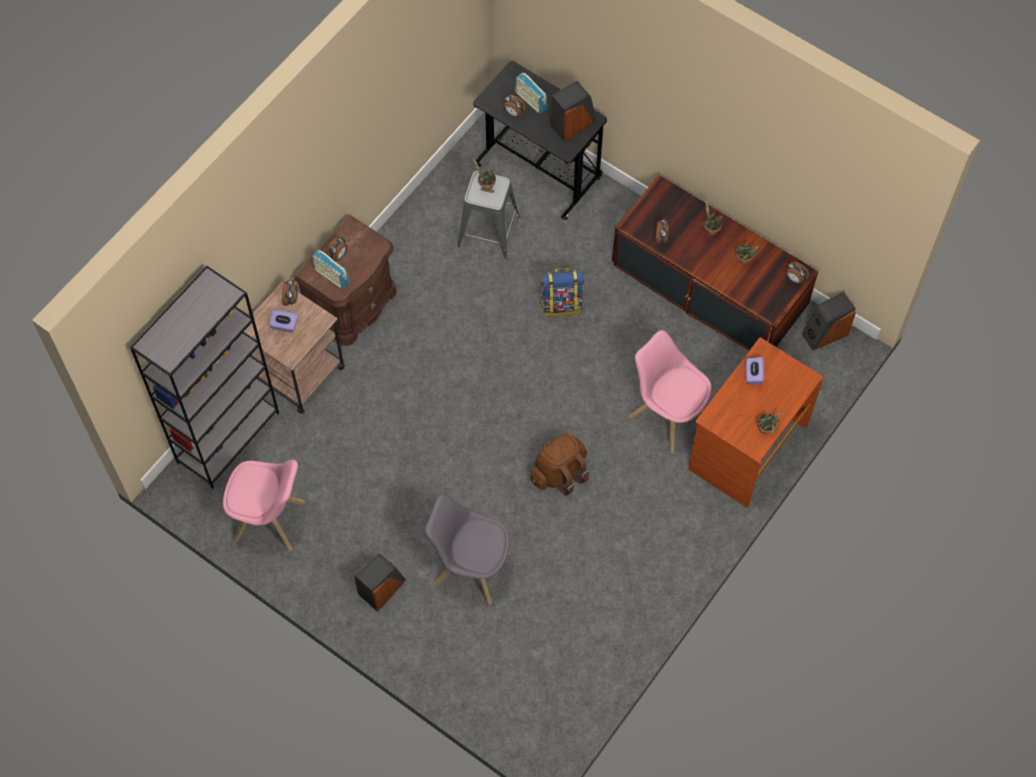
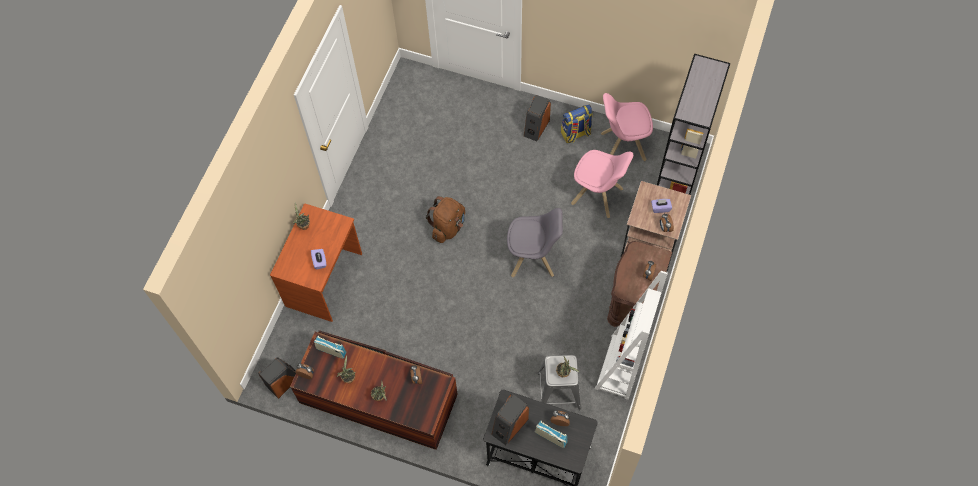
camera: 165 degrees right, 0 degrees up
(331, 276) = (646, 258): radio -> radio (331, 351)
(404, 236) = (620, 367): none -> white bookcase
(470, 569) = (485, 153): grey chair -> grey chair (533, 259)
(561, 304) = (484, 347): backpack -> backpack (575, 134)
(667, 416) = (385, 286): pink chair -> pink chair (597, 196)

